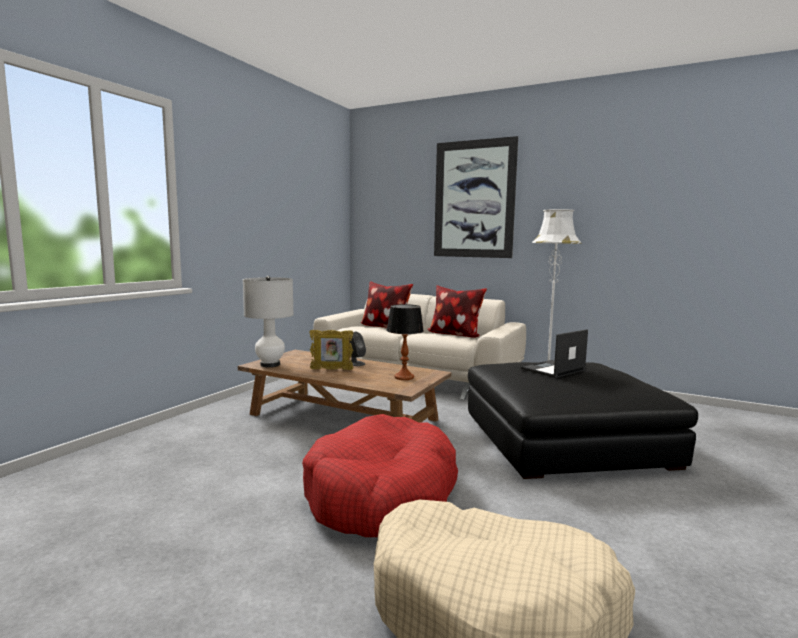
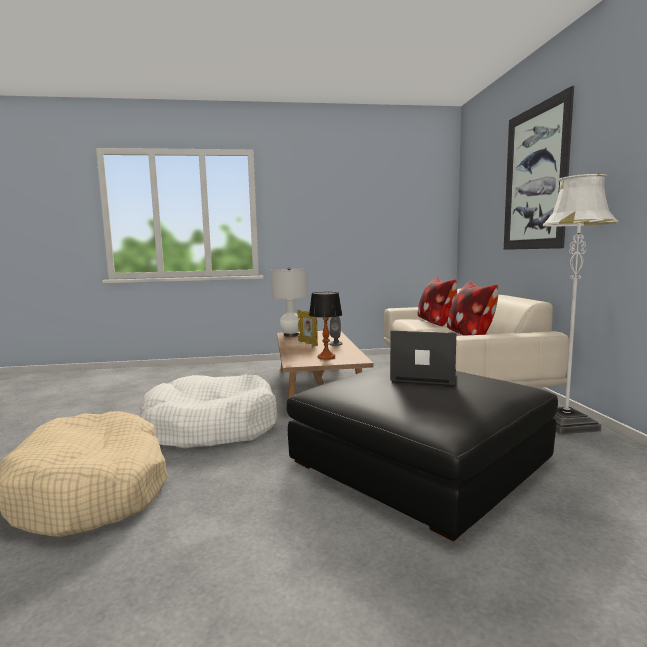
camera: 55 degrees right, 0 degrees up
(381, 494) = (211, 427): red dog bed -> white dog bed

